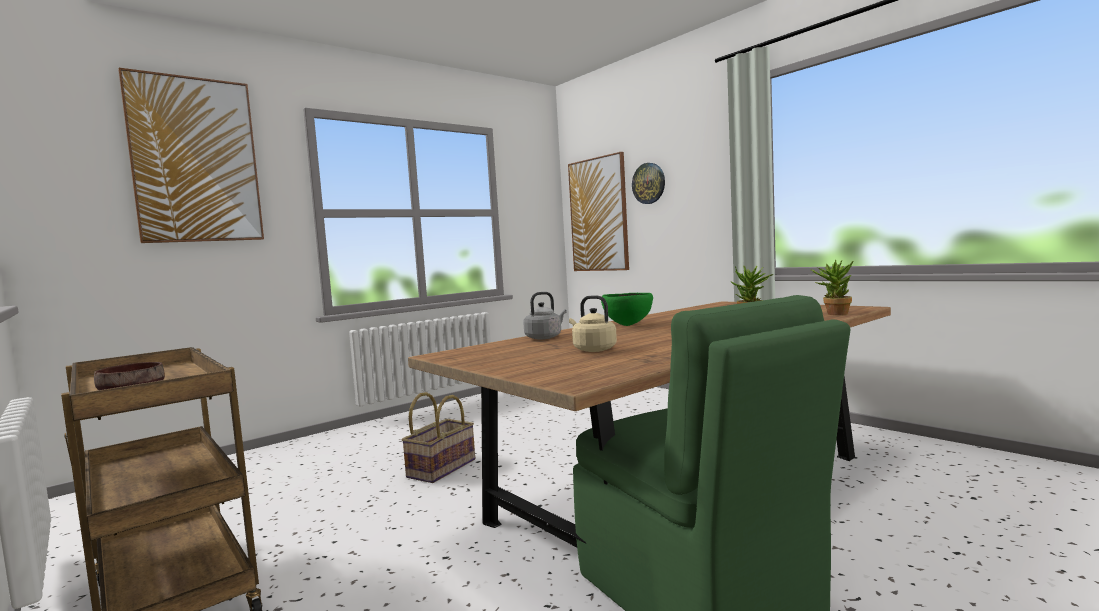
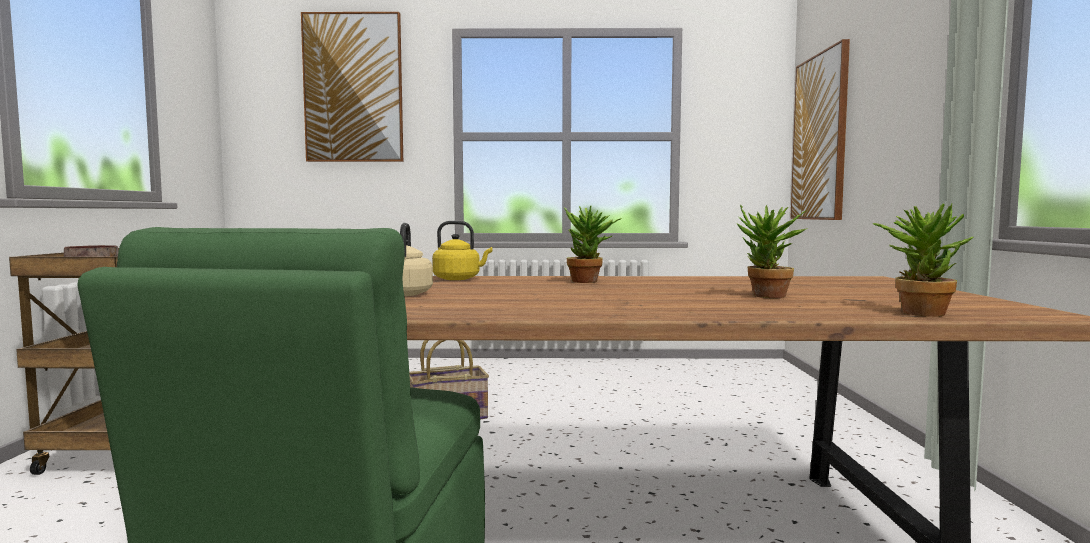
camera: 40 degrees right, 0 degrees up
(545, 337) = (459, 279): grey kettle -> yellow kettle
(628, 325) = (590, 281): green bowl -> potted plant
(649, 183) = (871, 84): wall clock -> none

